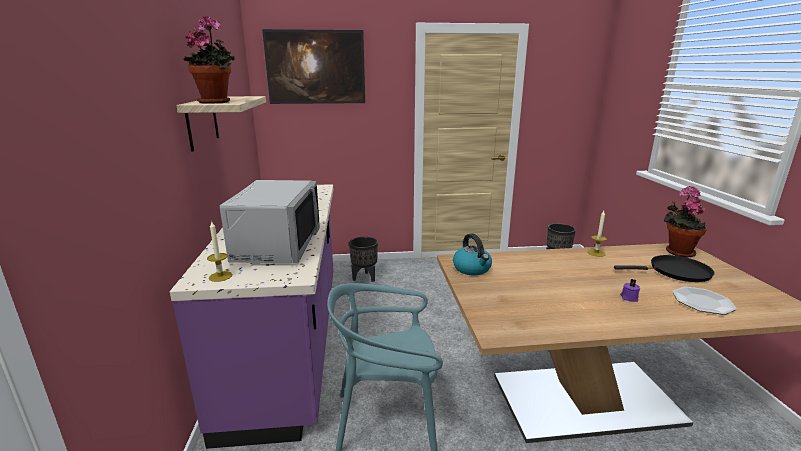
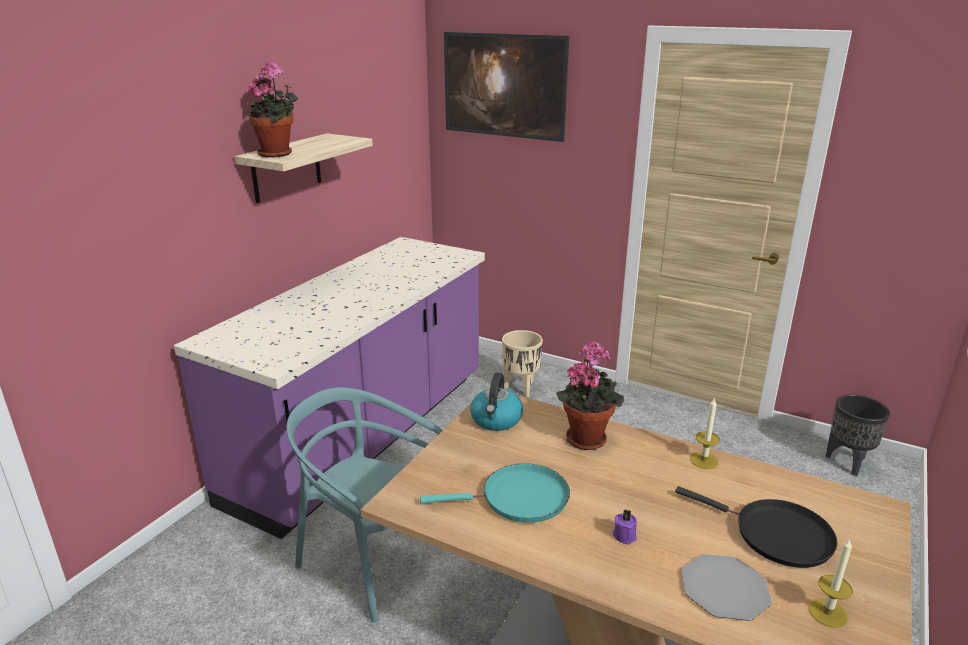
camera: 35 degrees right, 5 degrees up
(220, 276) = (222, 343): candle -> candle (827, 613)
(276, 246) = (307, 324): grey microwave -> none
(364, 278) = (521, 388): black planter -> beige planter
(555, 302) = (519, 498): none -> turquoise frying pan
(678, 251) = (854, 509): potted plant -> potted plant (586, 437)

